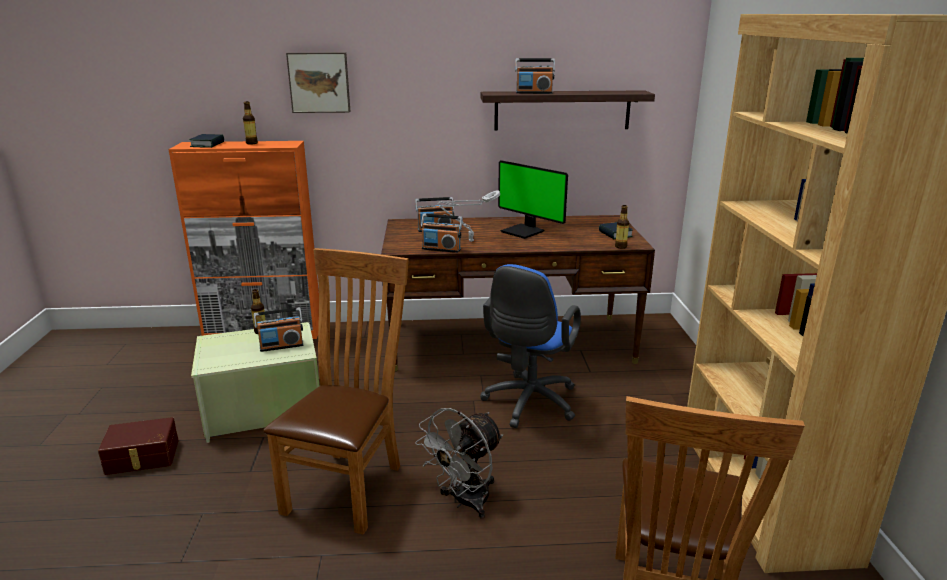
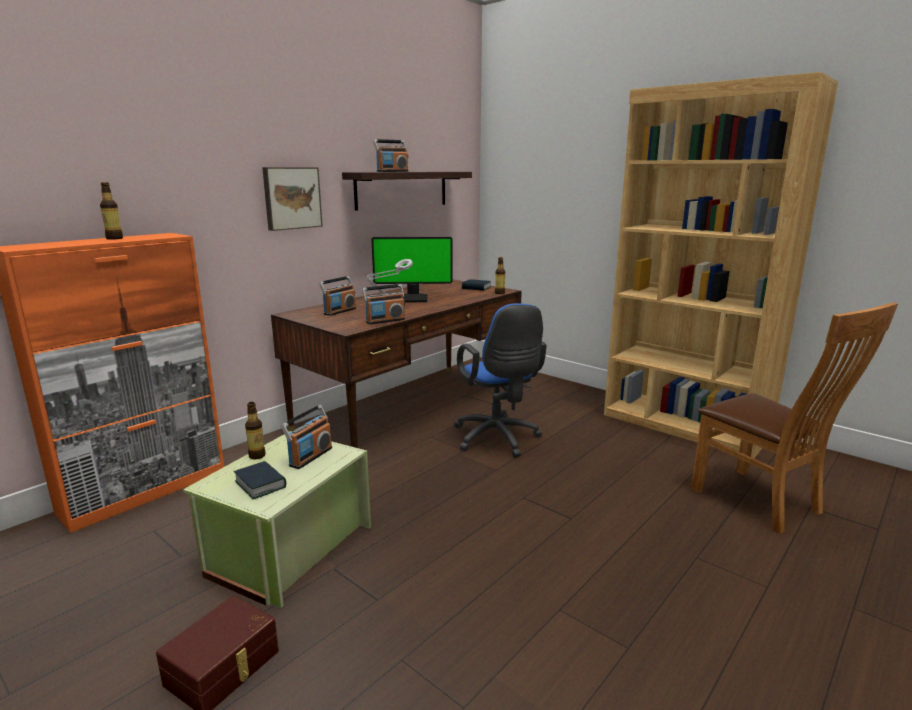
camera: 45 degrees left, 5 degrees down
(207, 144) = (51, 244): book -> book (260, 484)
(319, 82) = (184, 160): picture -> picture (291, 198)
(349, 485) = (482, 553): brown chair -> none
(464, 502) = (576, 514): grey fan -> none

